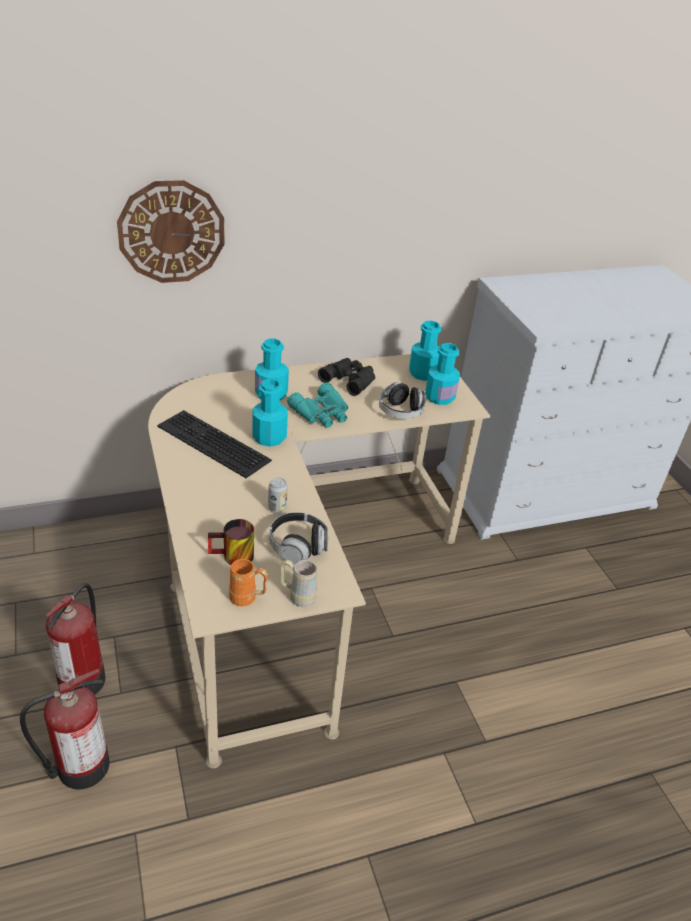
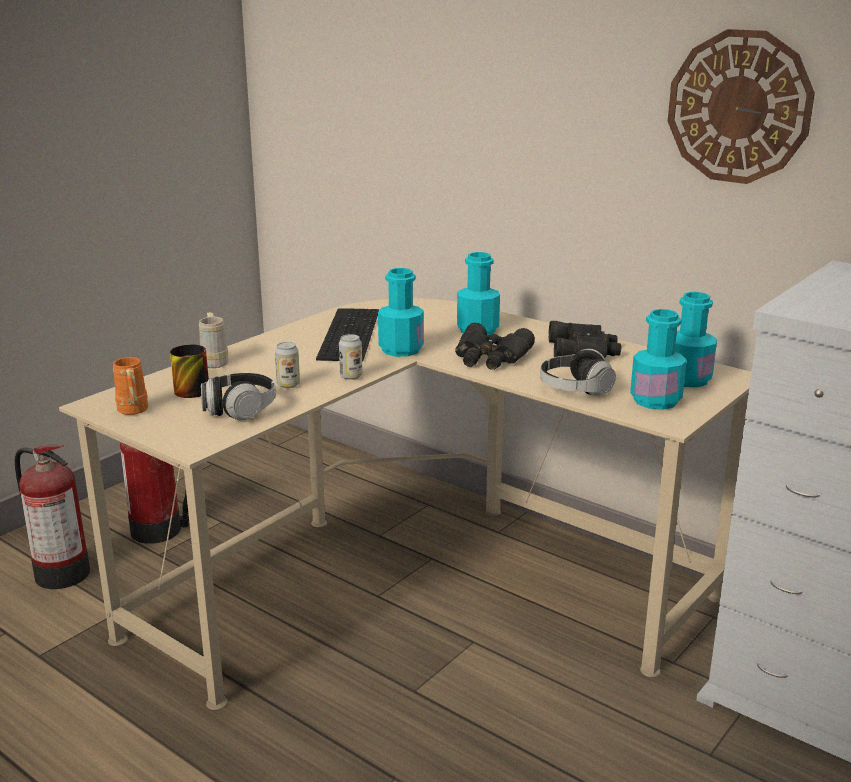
camera: 60 degrees right, 15 degrees down
(171, 232) = (440, 112): wall clock -> wall clock (738, 107)
(292, 477) = (351, 376): none -> can
(297, 596) = (161, 430): beige mug -> beige mug (214, 361)
(322, 413) = (490, 357): turquoise binoculars -> black binoculars

